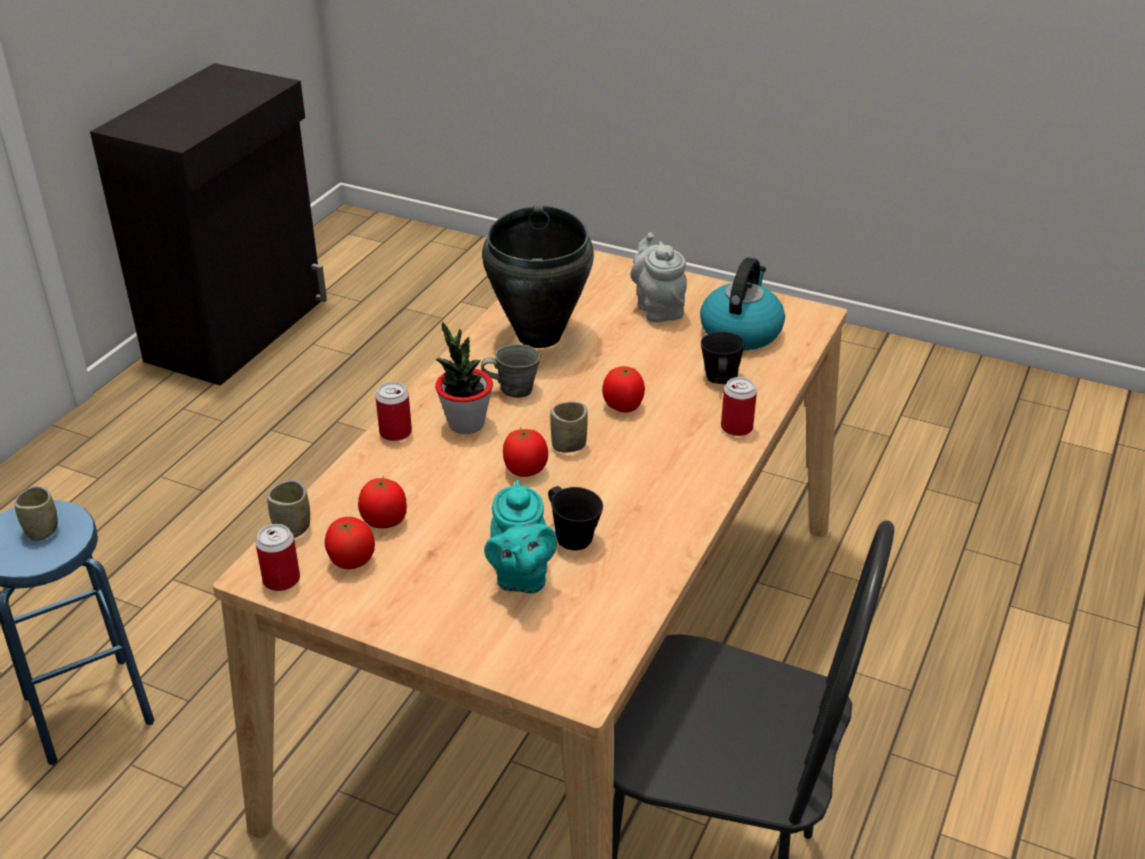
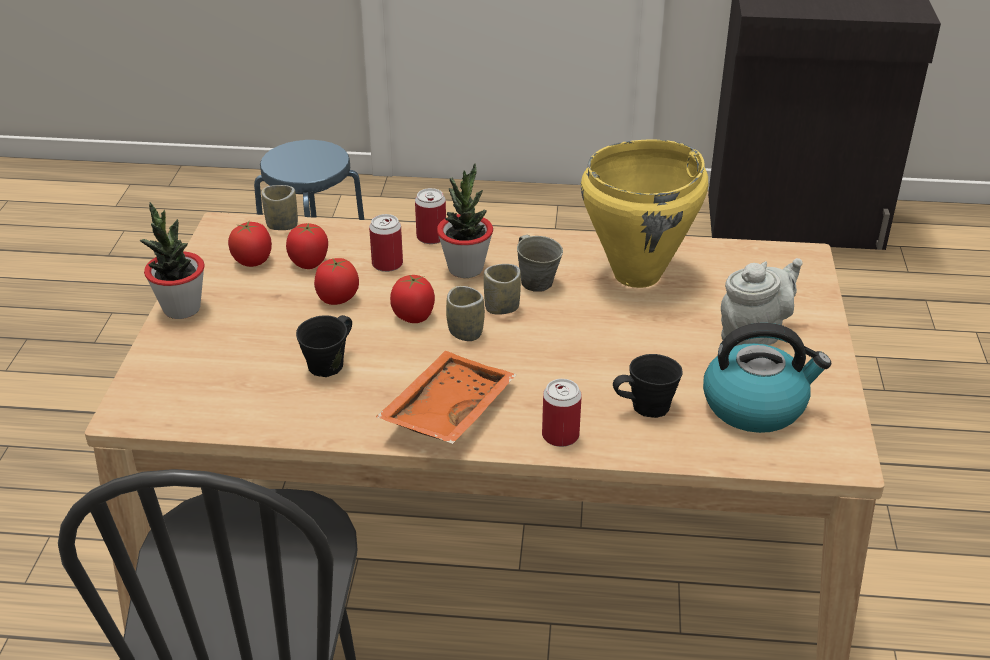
camera: 70 degrees right, 0 degrees up
(42, 530) = (312, 161): cup -> cup (502, 307)
(281, 579) = (220, 237): can -> can (387, 264)
(409, 628) = (181, 308): none -> potted plant
(520, 577) = (262, 348): turquoise teapot -> none
(540, 336) = (638, 275): black cooking pot -> yellow cooking pot
(623, 406) = (550, 351): tomato -> tomato (337, 299)
(676, 479) = (446, 410): none -> orange tray

